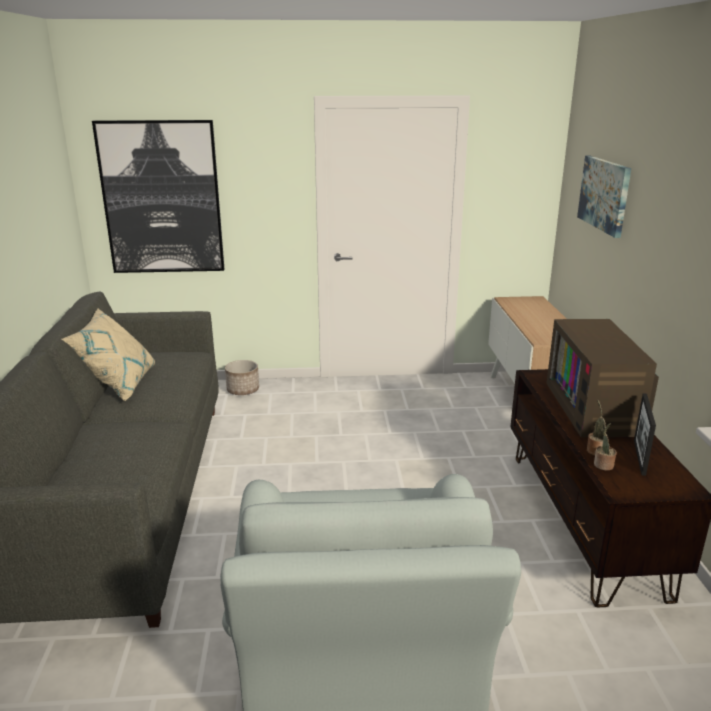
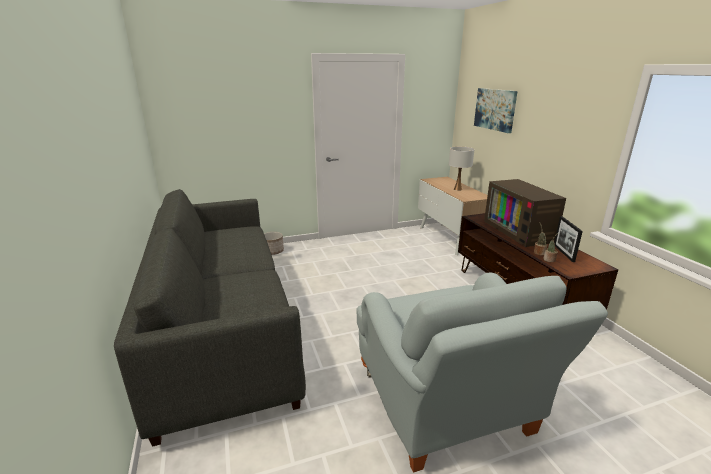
camera: 15 degrees left, 0 degrees up
(118, 384) = (210, 251): beige pillow -> none
(162, 198) = (210, 124): picture -> none
(541, 321) = (457, 189): none -> white table lamp

